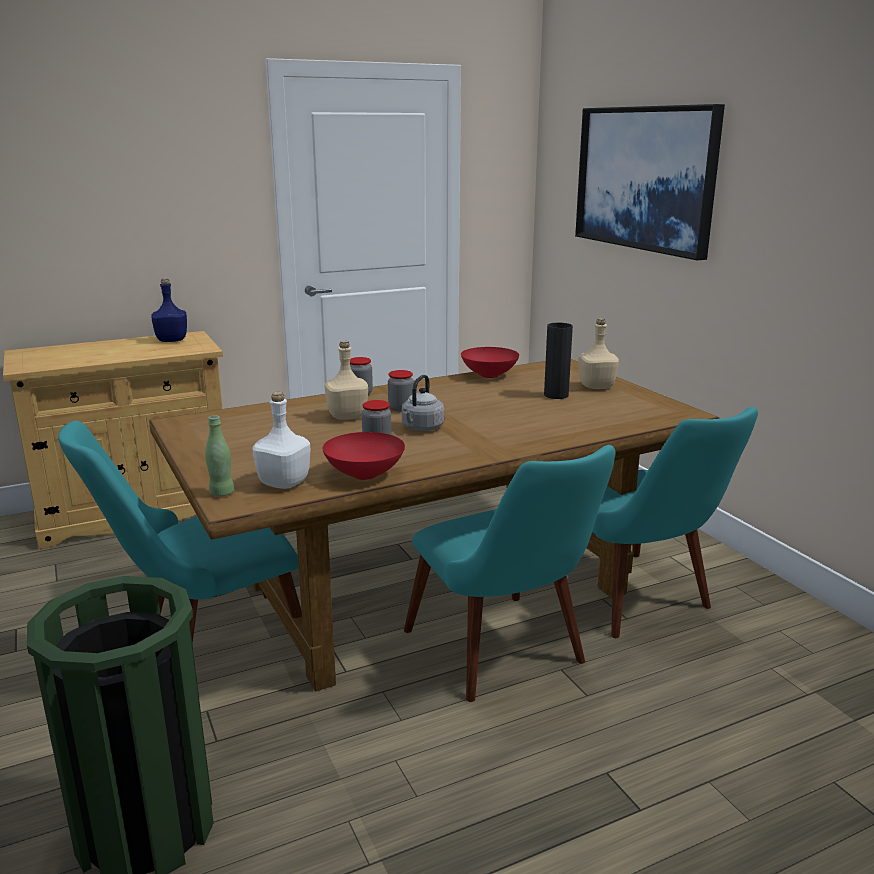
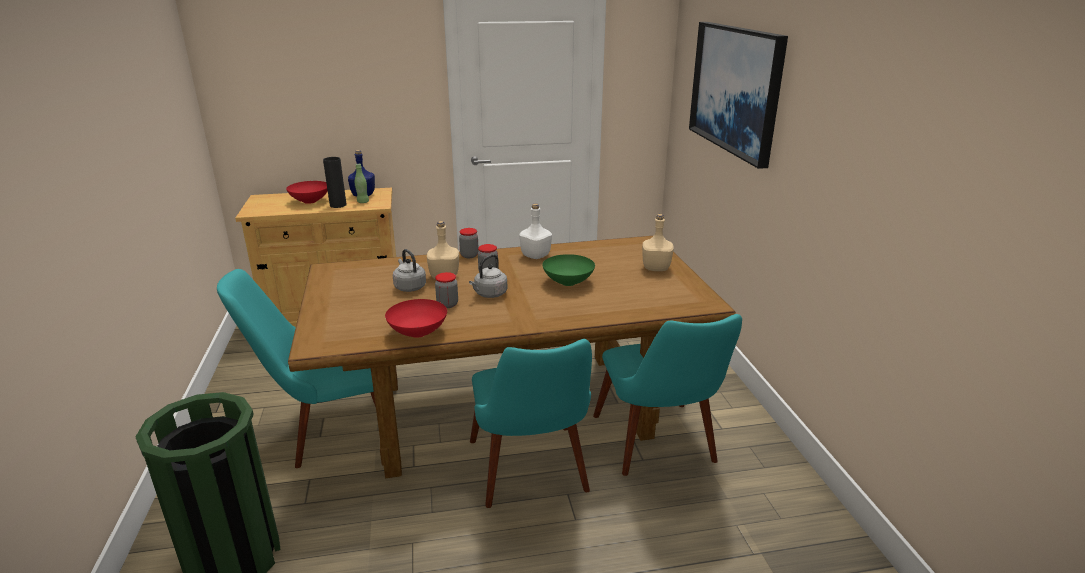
camera: 15 degrees right, 5 degrees up
(222, 493) = (312, 336): green bottle -> green bottle (363, 202)
(283, 483) = (358, 332): white bottle -> white bottle (535, 255)
(310, 430) = (409, 287): none -> grey kettle
(490, 375) = (579, 247): red bowl -> red bowl (311, 201)
(507, 408) = (568, 282): none -> green bowl
(556, 395) = (616, 273): black vase -> black vase (338, 205)

